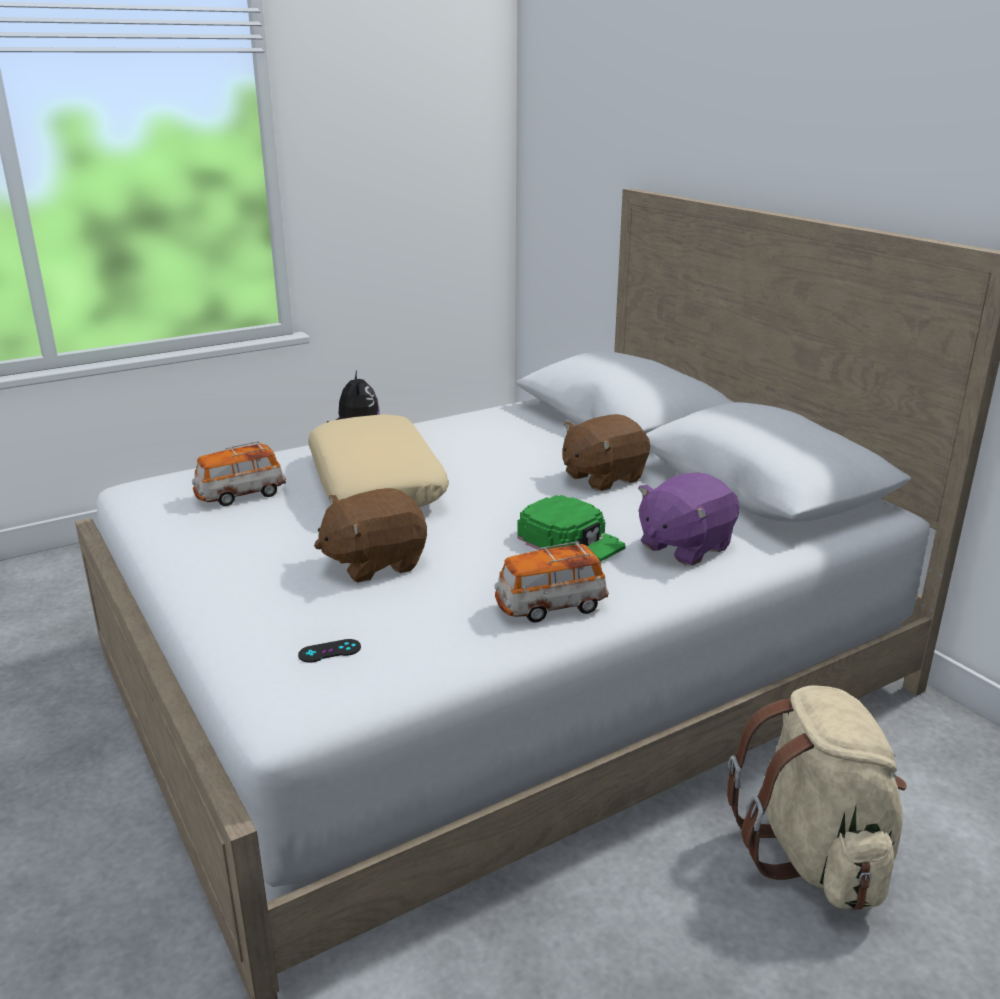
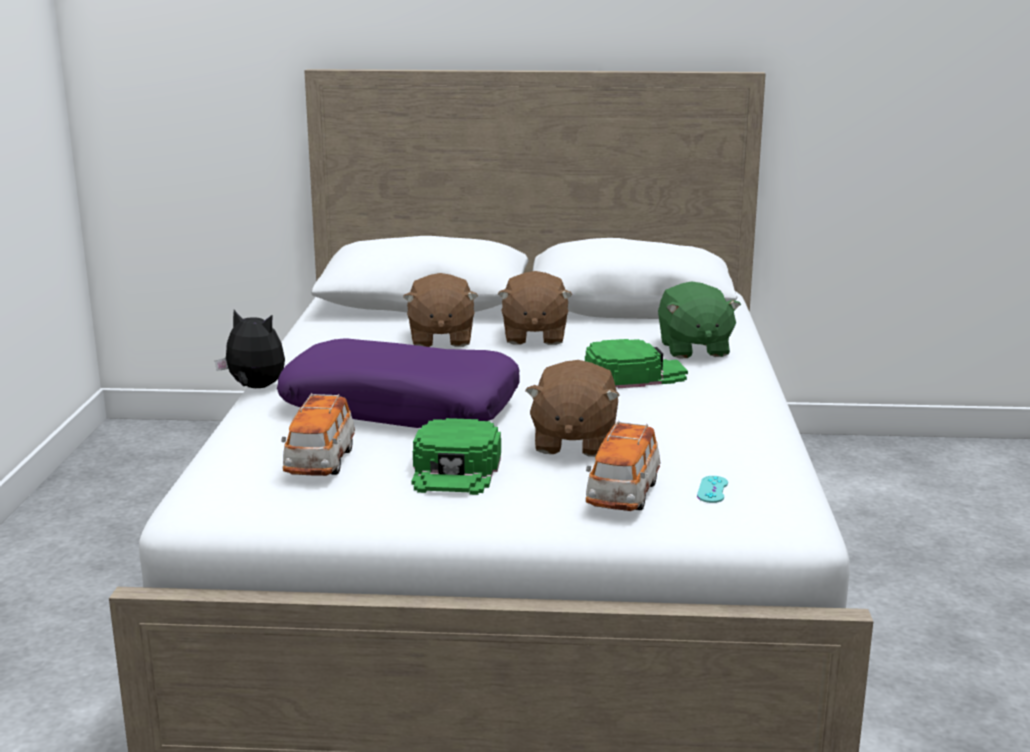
camera: 55 degrees left, 5 degrees down
(272, 539) = (456, 469): none -> green cap
(329, 651) = (712, 489): black game controller -> turquoise game controller
(377, 484) = (402, 406): beige pillow -> purple pillow
(540, 451) = (440, 339): none -> brown plush toy
(550, 607) = (733, 407): toy car -> toy car (623, 496)
(684, 546) = (693, 349): purple plush toy -> green plush toy
(814, 854) = (860, 537): beige backpack -> none

